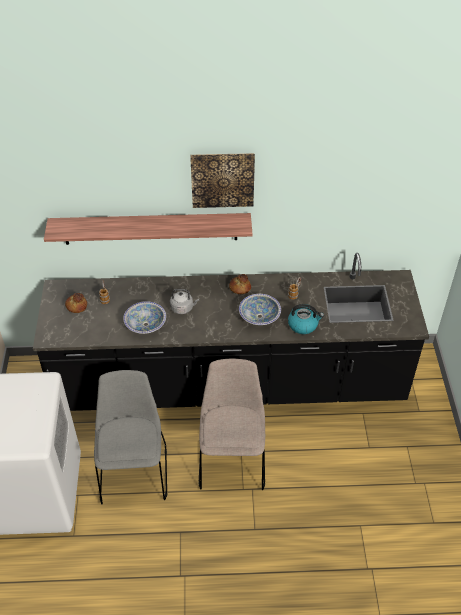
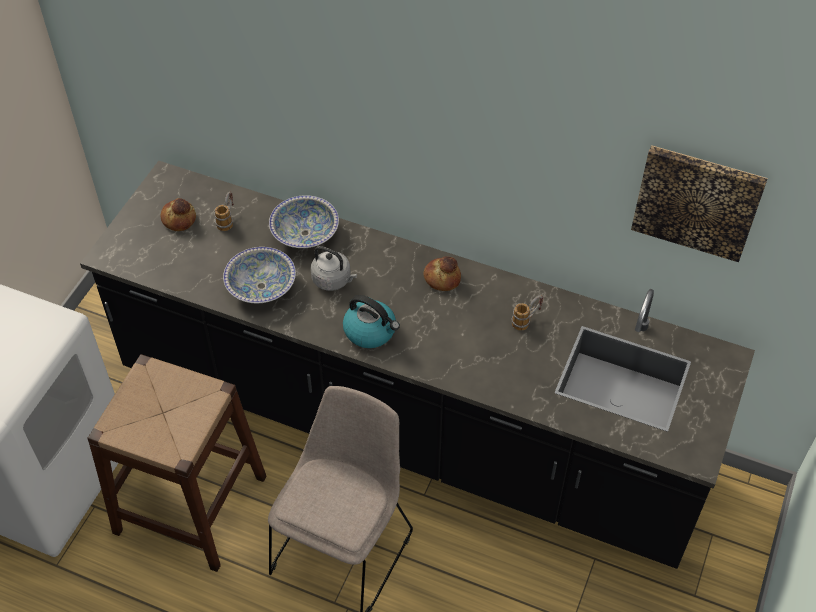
camera: 25 degrees right, 5 degrees up
(134, 471) = (190, 503): grey chair -> brown stool
(150, 228) = (318, 133): shelf -> none
(222, 179) = (436, 89): picture -> picture (697, 201)
(259, 316) = (445, 338): bowl -> bowl (305, 233)
(303, 325) = (508, 380): kettle -> kettle (371, 331)

